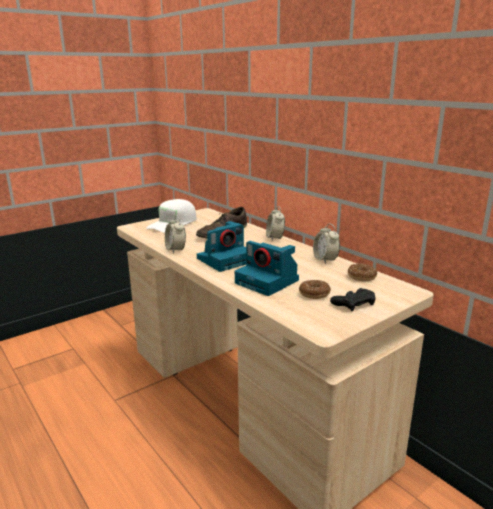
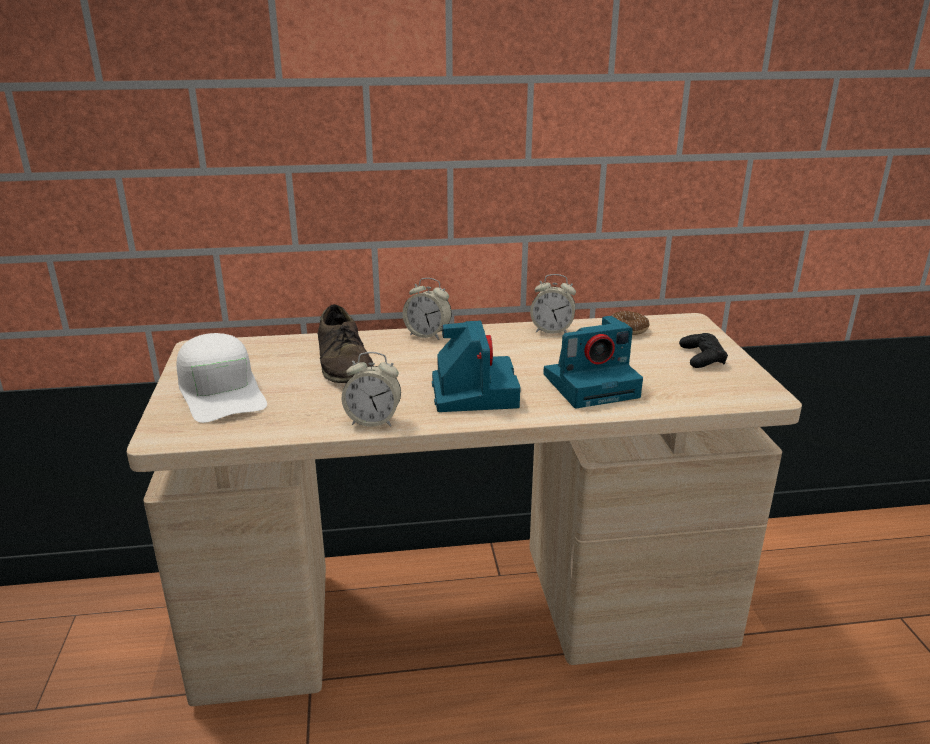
camera: 60 degrees left, 5 degrees up
(314, 294) = (656, 369): donut -> none

